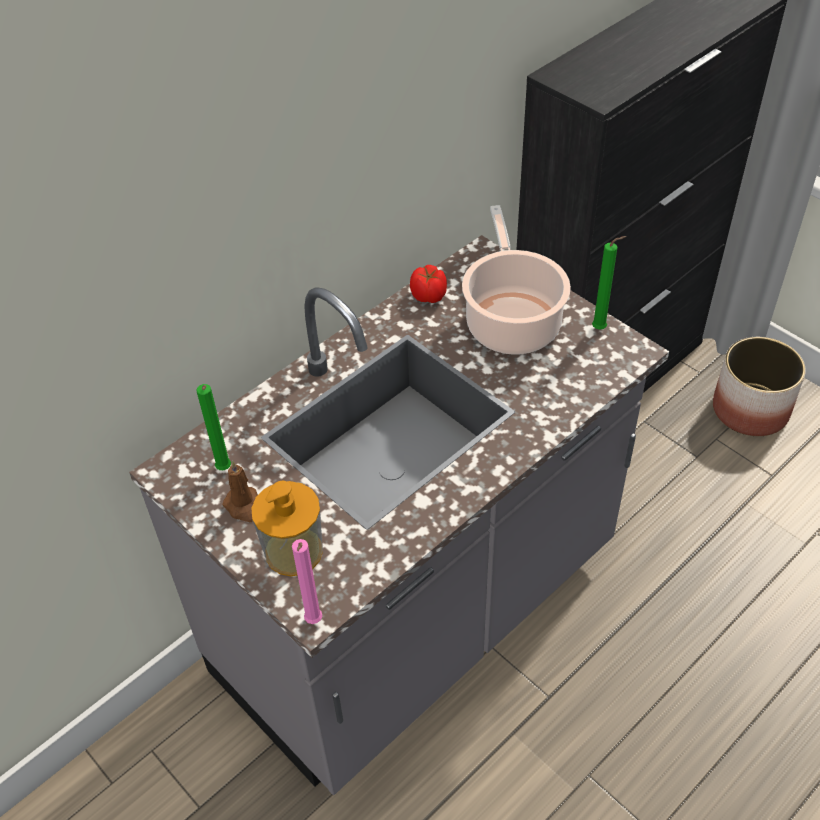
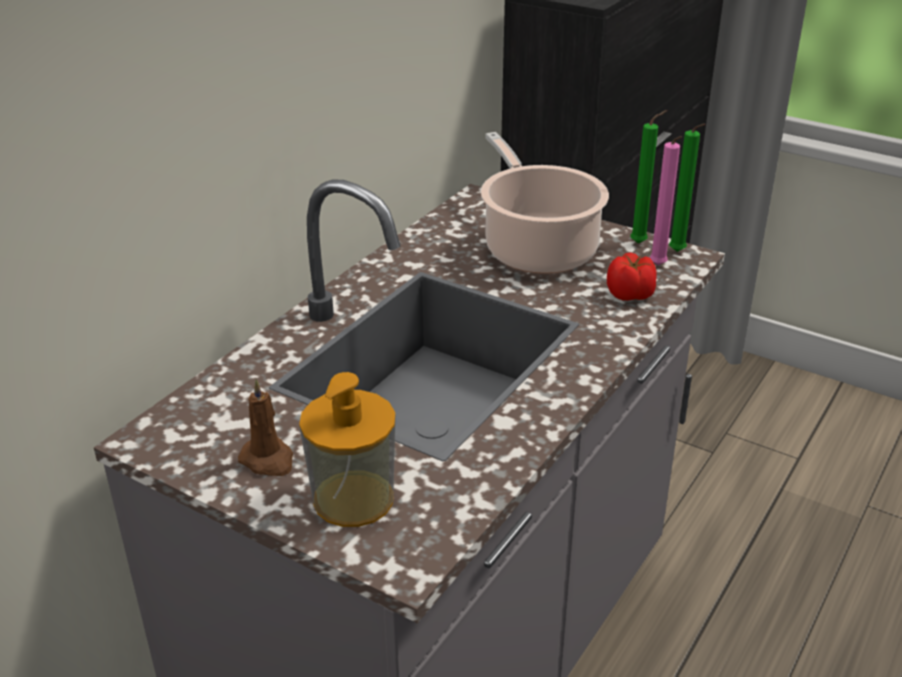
camera: 15 degrees left, 15 degrees down
(224, 470) = (229, 427): green candle -> green candle (678, 253)
(313, 622) = (409, 574): pink candle -> pink candle (658, 267)
(429, 296) = (432, 237): tomato -> tomato (631, 295)
(749, 409) = (748, 401): planter -> none

